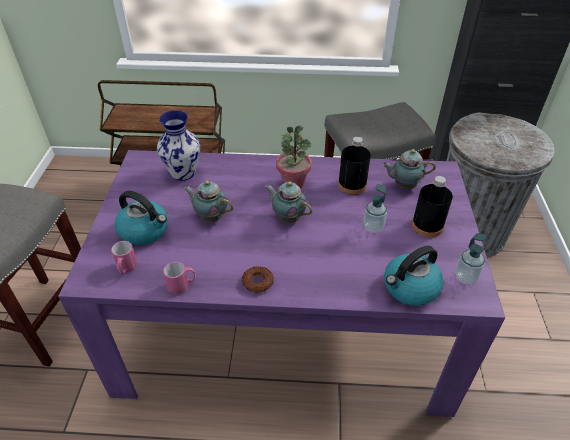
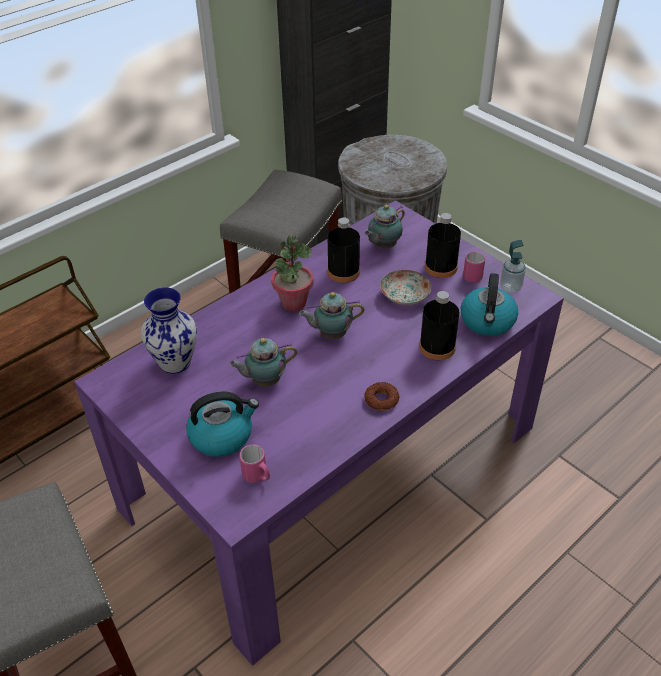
camera: 45 degrees left, 0 degrees up
(182, 286) = (327, 449): pink mug -> pink mug (473, 275)
(345, 277) = (437, 347): none -> black bottle
(373, 227) = (405, 295): soap dispenser -> plate

